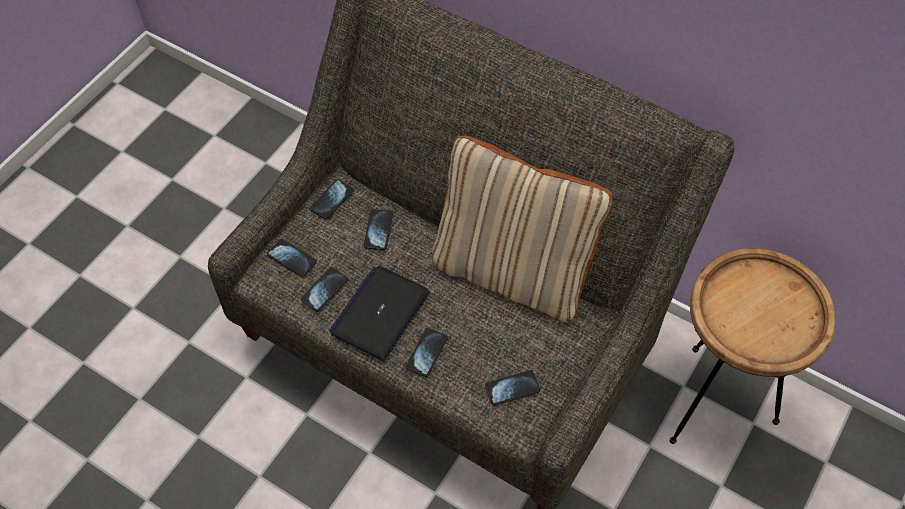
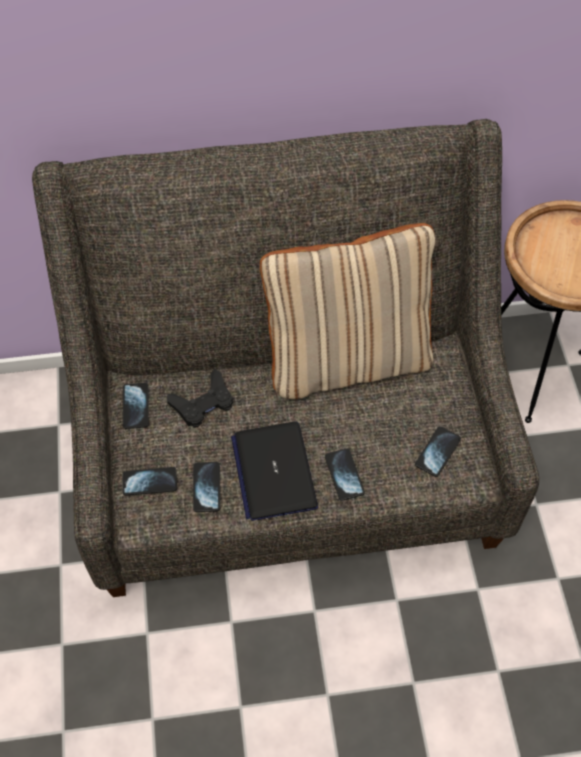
camera: 40 degrees left, 0 degrees up
(378, 230) = (203, 403): phone -> black game controller

